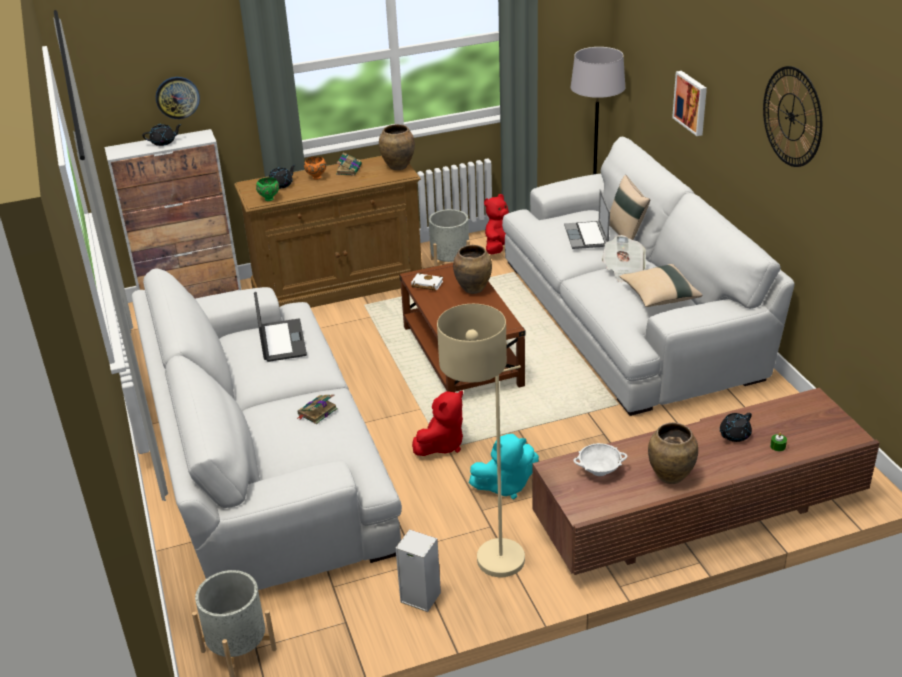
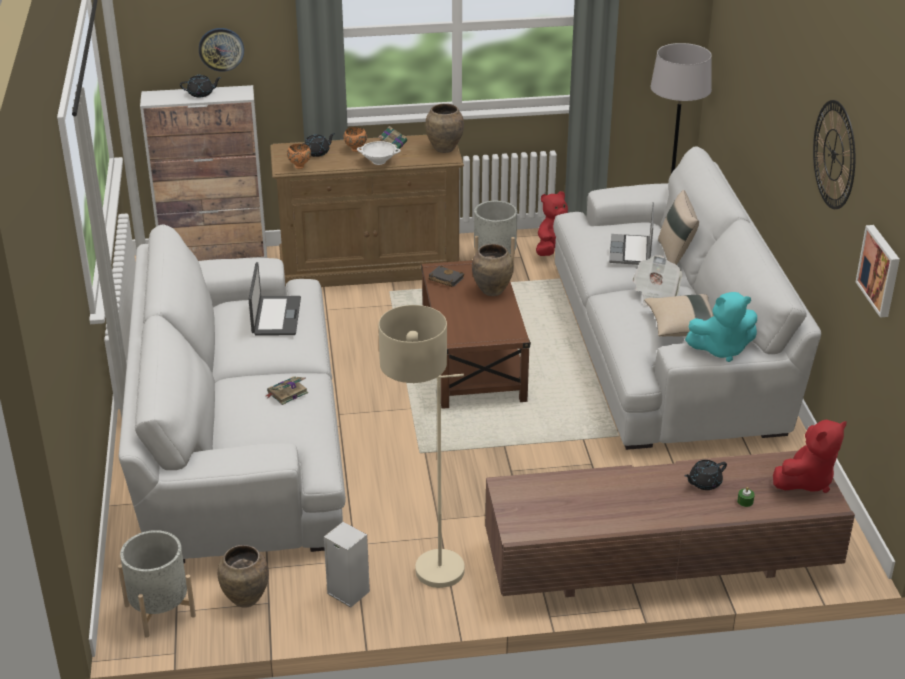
camera: 10 degrees right, 0 degrees up
(269, 199) = (300, 166): green bowl -> orange bowl
(426, 284) = (444, 279): white book -> black book
(442, 444) = (420, 448): red plush toy -> red plush toy (806, 480)
(505, 485) = (470, 499): turquoise plush toy -> turquoise plush toy (722, 349)
(599, 470) = (550, 496): white bowl -> white bowl (379, 161)
(670, 476) = (620, 513): brown vase -> brown vase (245, 599)
(691, 102) = (762, 121): picture -> picture (880, 270)

